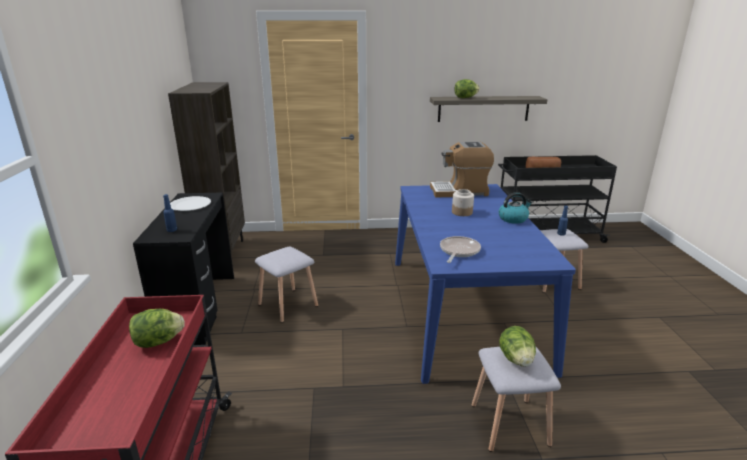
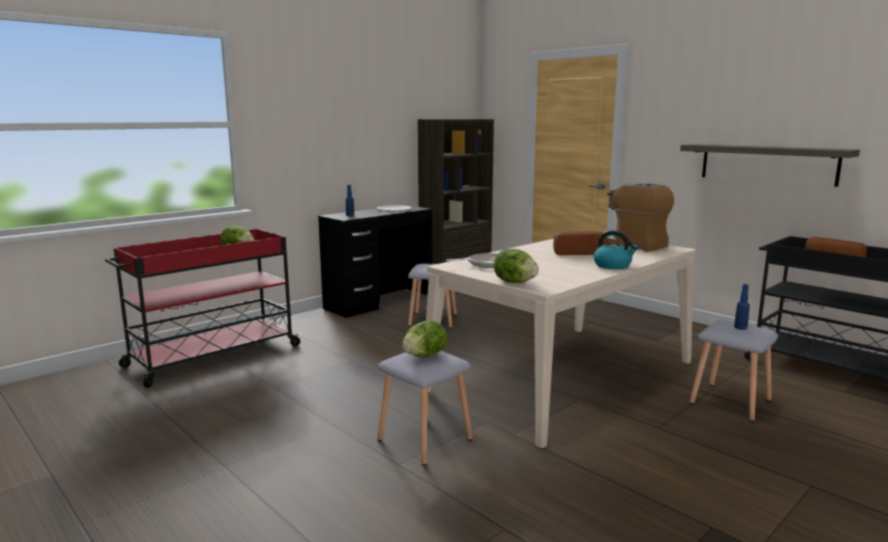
camera: 50 degrees right, 10 degrees down
(462, 212) = (577, 252): jar -> bread
(463, 309) = (563, 376): blue dining table -> beige dining table
(465, 98) = (731, 145): lettuce -> lettuce (514, 282)

